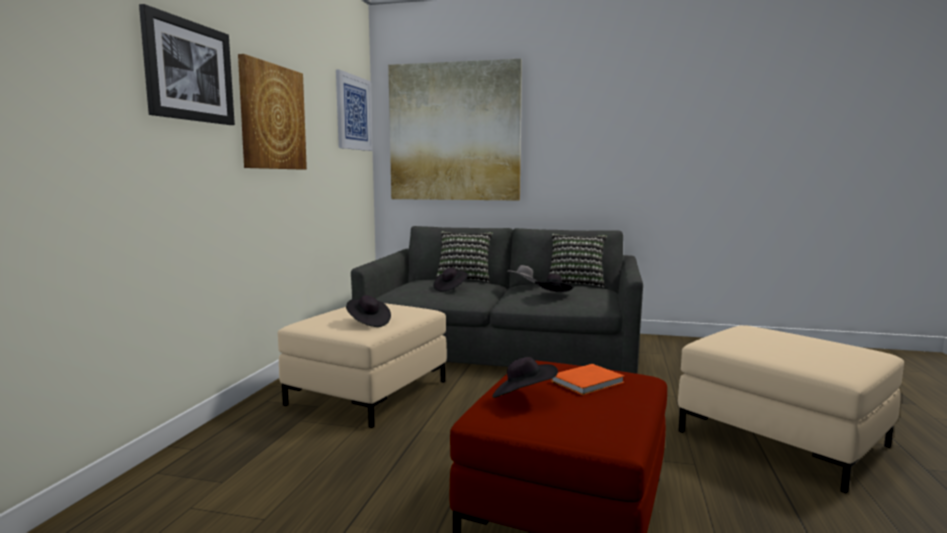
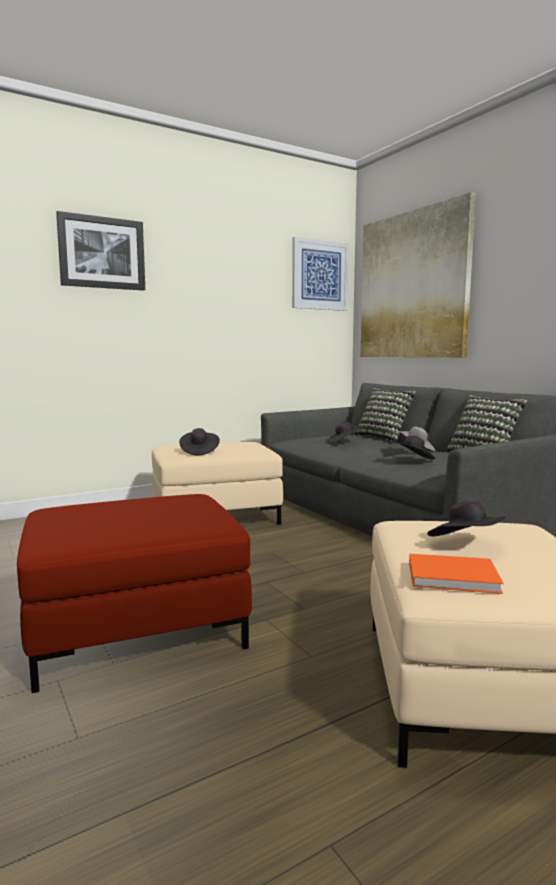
camera: 45 degrees right, 0 degrees up
(272, 117) = (197, 283): picture -> none
(523, 397) = (102, 508): black hat -> black hat (466, 545)
(589, 382) = (171, 514): orange book -> orange book (455, 578)

